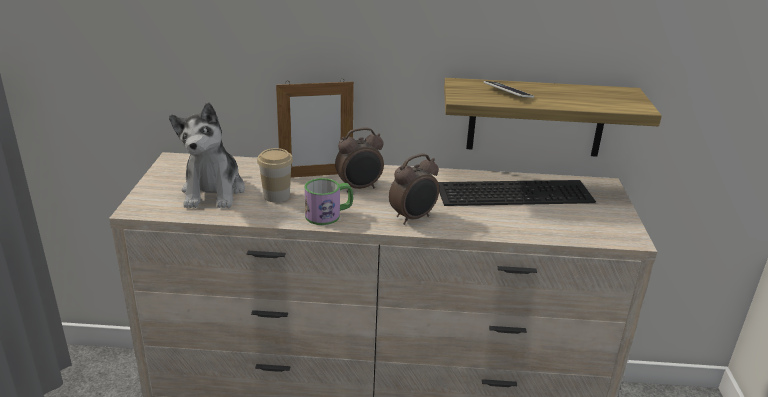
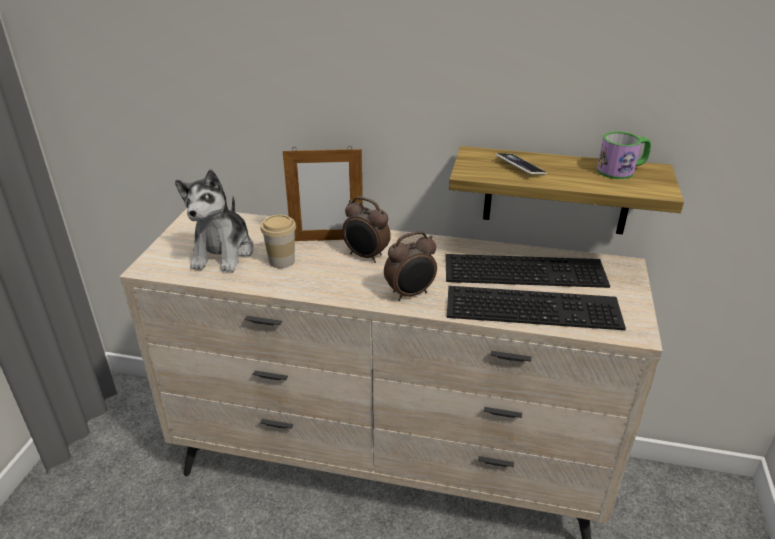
camera: 10 degrees right, 5 degrees up
(329, 215) = (326, 285): mug -> mug (621, 170)
(359, 188) = (366, 256): alarm clock -> alarm clock turned 45 degrees clockwise
(532, 221) = (534, 306): none -> keyboard

